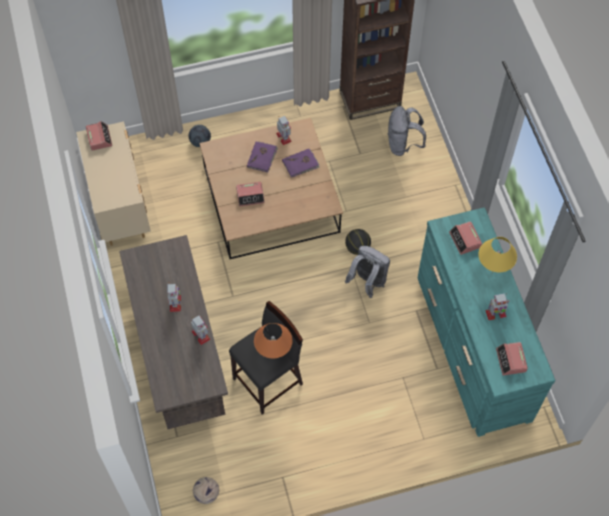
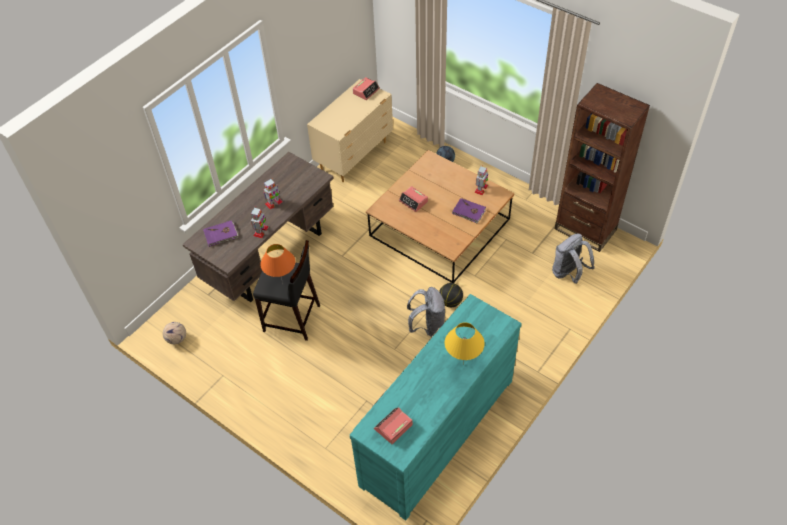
camera: 55 degrees right, 10 degrees down
(262, 157) = (451, 188): purple book -> purple book (221, 234)
(465, 240) = (476, 328): alarm clock -> none
(495, 313) = (428, 389): toy robot -> none

